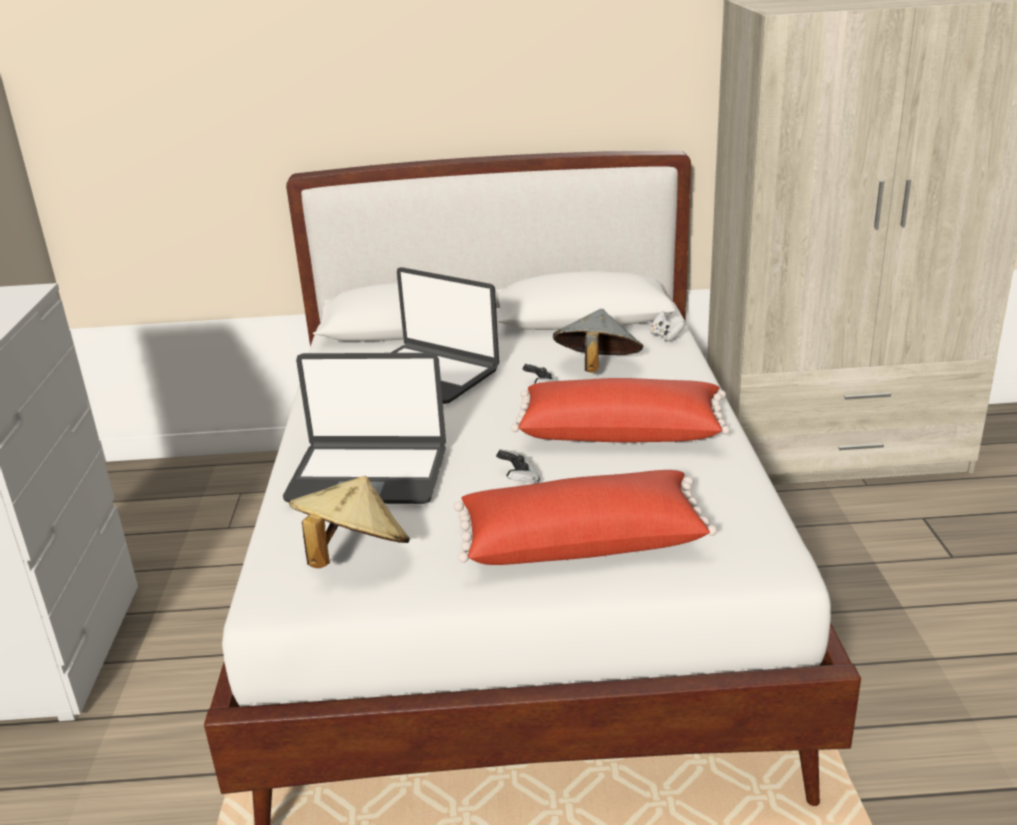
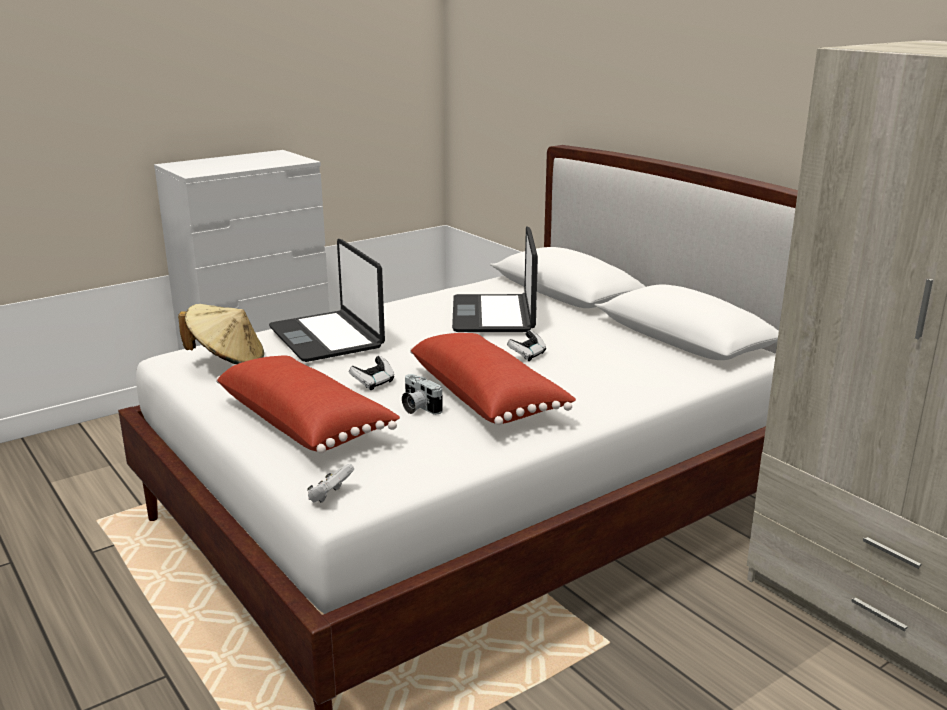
camera: 55 degrees right, 5 degrees down
(596, 368) = (590, 364): grey hat -> none
(606, 471) = (418, 408): none -> camera
(666, 337) = (695, 374): white game controller -> white game controller (330, 496)

